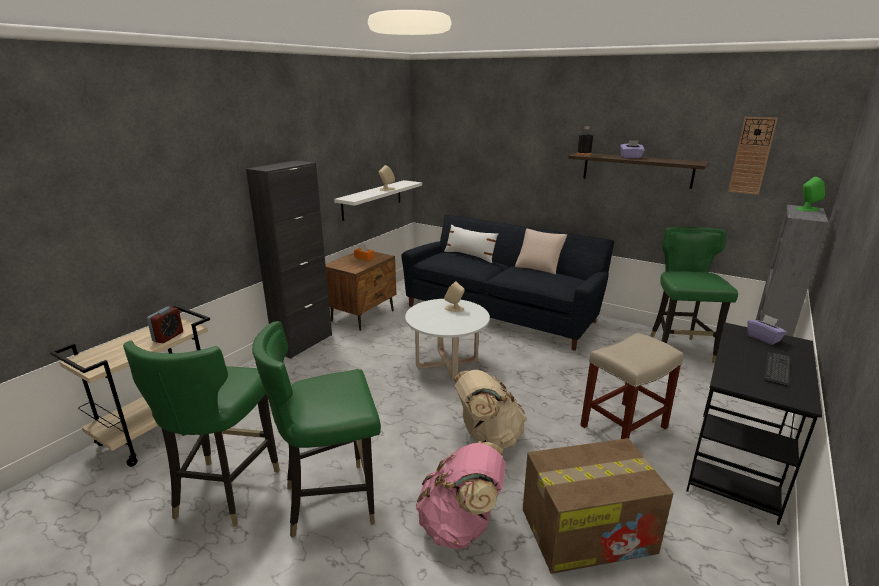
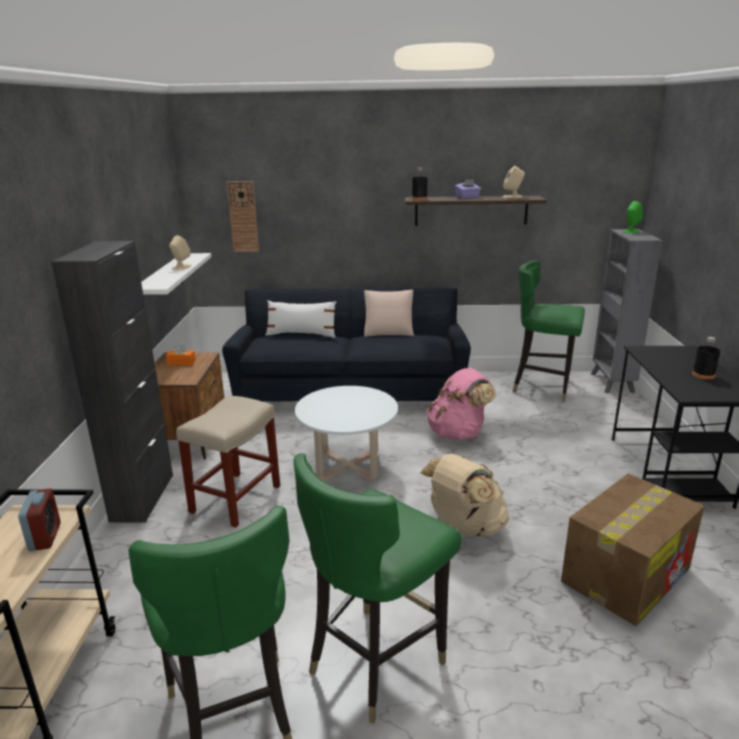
camera: 30 degrees left, 0 degrees up
(454, 308) = (345, 397): beige speaker -> beige speaker (512, 197)
(461, 525) = (525, 622): pink backpack -> pink backpack (458, 433)
(624, 426) = (565, 471): beige stool -> beige stool (236, 498)
(679, 350) = (543, 387): green chair -> green chair turned 45 degrees counterclockwise
(751, 156) = (576, 186): wall clock -> wall clock (243, 217)
(763, 338) = (665, 352): purple tissue box -> none
(777, 369) = (703, 375): keyboard -> black bottle

